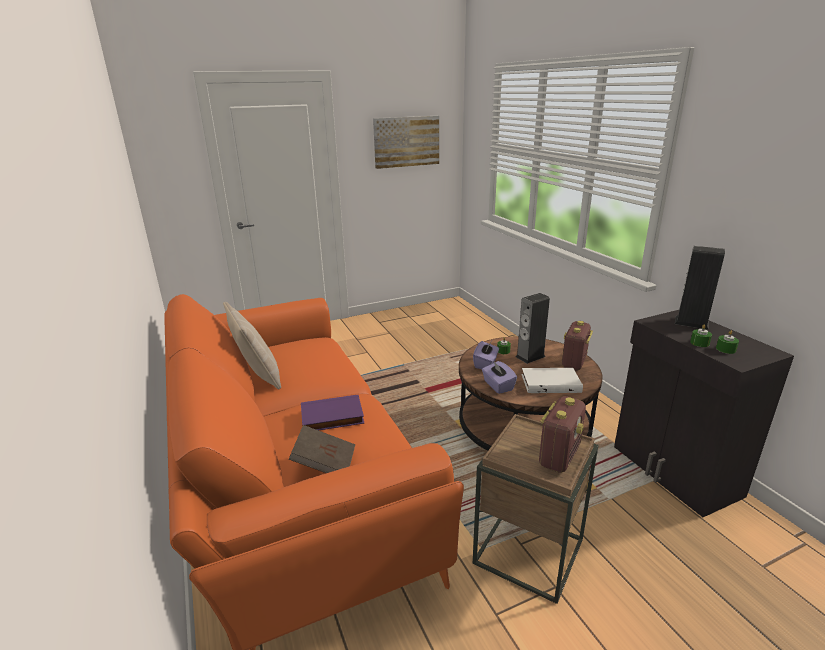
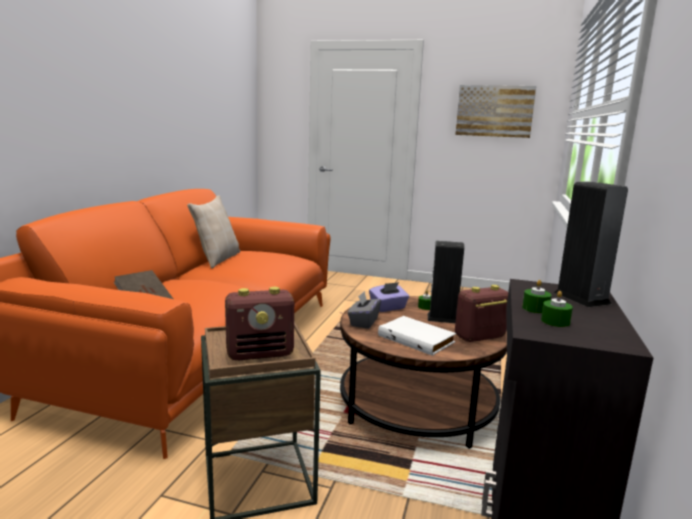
camera: 40 degrees right, 10 degrees down
(332, 417) = (201, 288): purple book -> none
(498, 386) = (363, 322): purple tissue box -> grey tissue box

